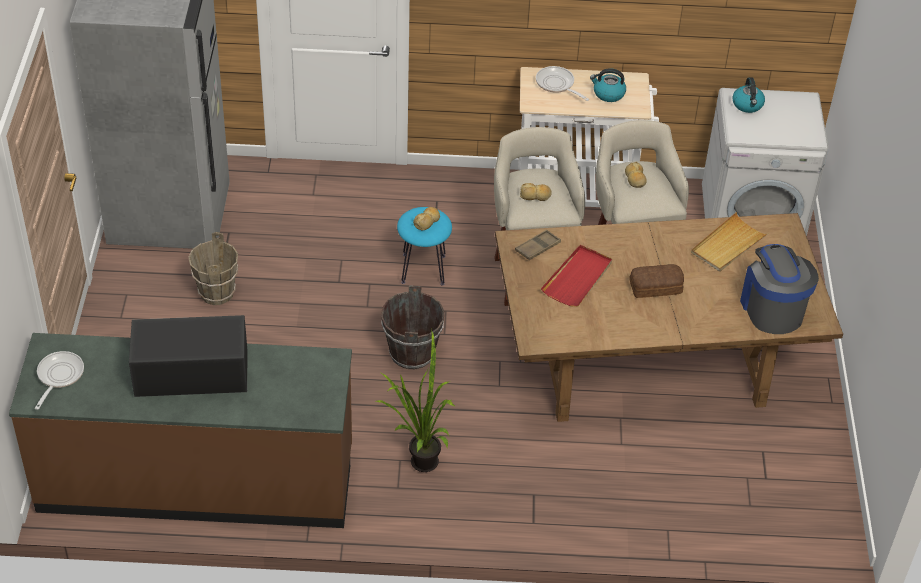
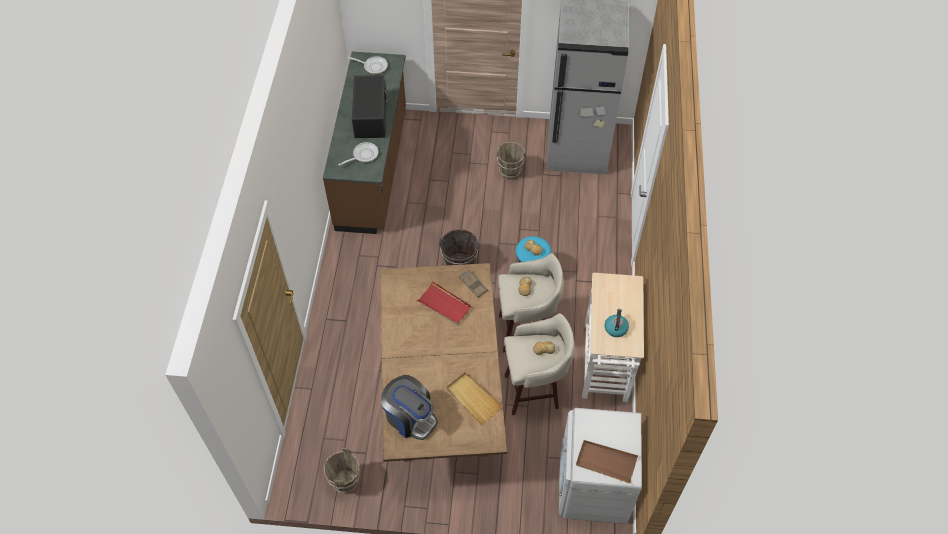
camera: 95 degrees right, 10 degrees up
(417, 464) = (374, 265): potted plant -> none
(557, 85) = (623, 296): frying pan -> frying pan (363, 155)
(656, 287) = (433, 349): bread -> none
(747, 105) = (620, 429): kettle -> none
(771, 308) = (410, 417): coffee machine -> coffee machine turned 45 degrees clockwise
(795, 118) = (606, 462): none -> brown tray
(813, 472) = (345, 481): none -> brown bucket

